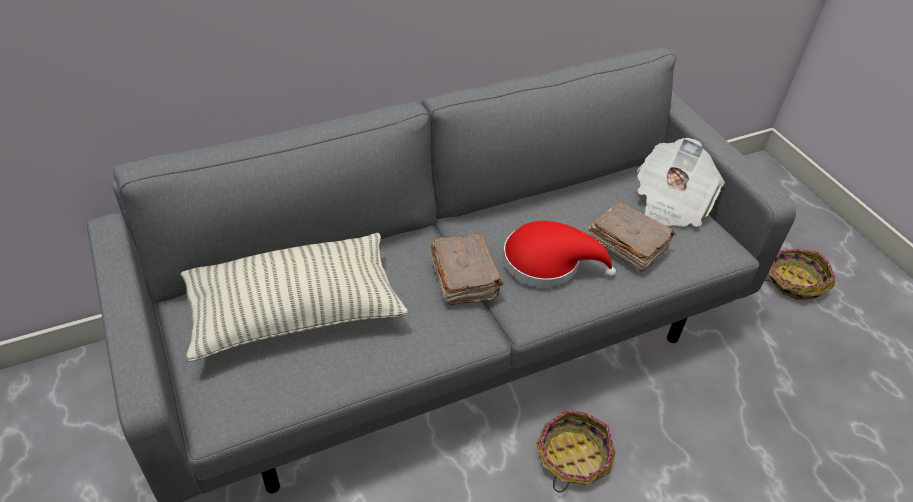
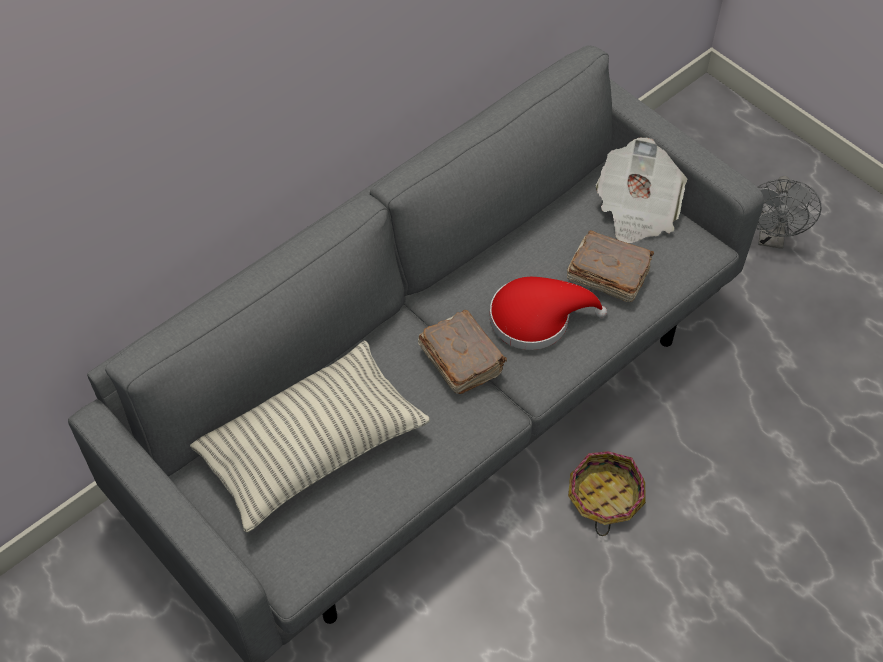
camera: 15 degrees left, 10 degrees up
(793, 281) = (771, 238): basket -> grey fan

